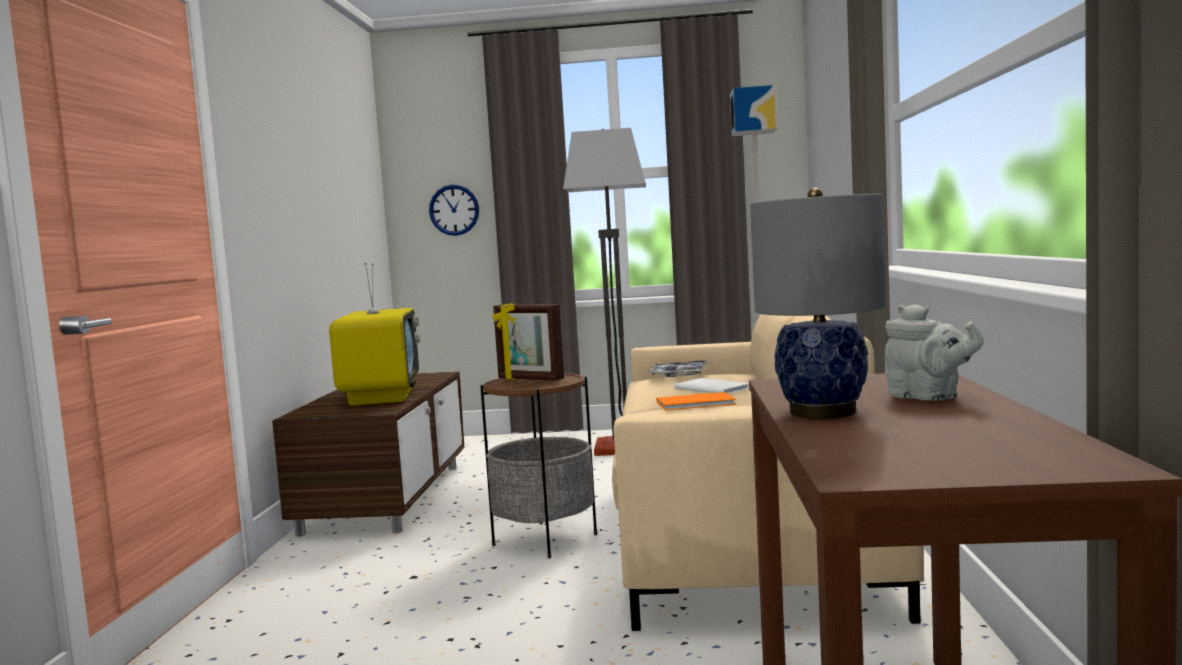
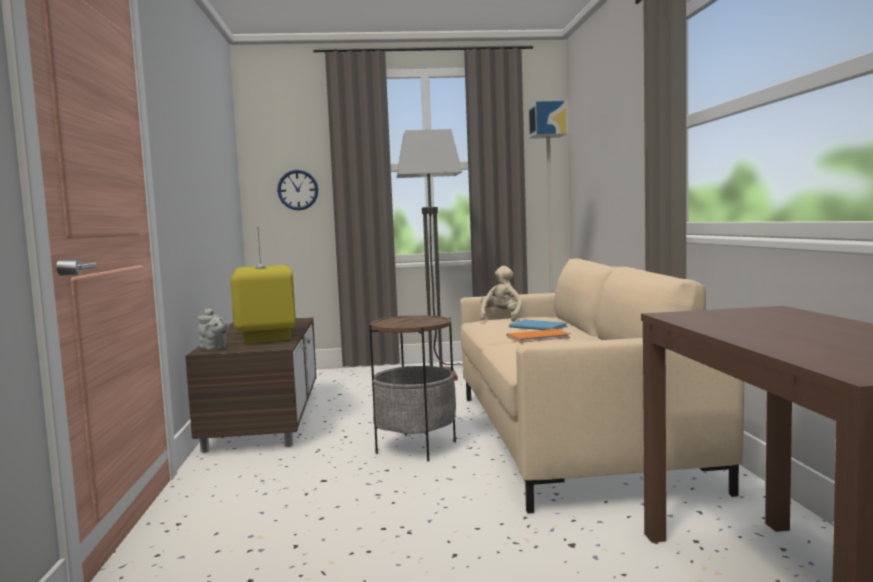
camera: 10 degrees left, 0 degrees up
(530, 379) = (406, 320): picture frame -> none
(678, 375) = (502, 318): tray -> beige plush toy
(711, 388) = (538, 326): white book -> blue book
(823, 412) = (746, 333): grey table lamp -> none
(928, 397) = (807, 322): grey teapot -> grey teapot (214, 348)

